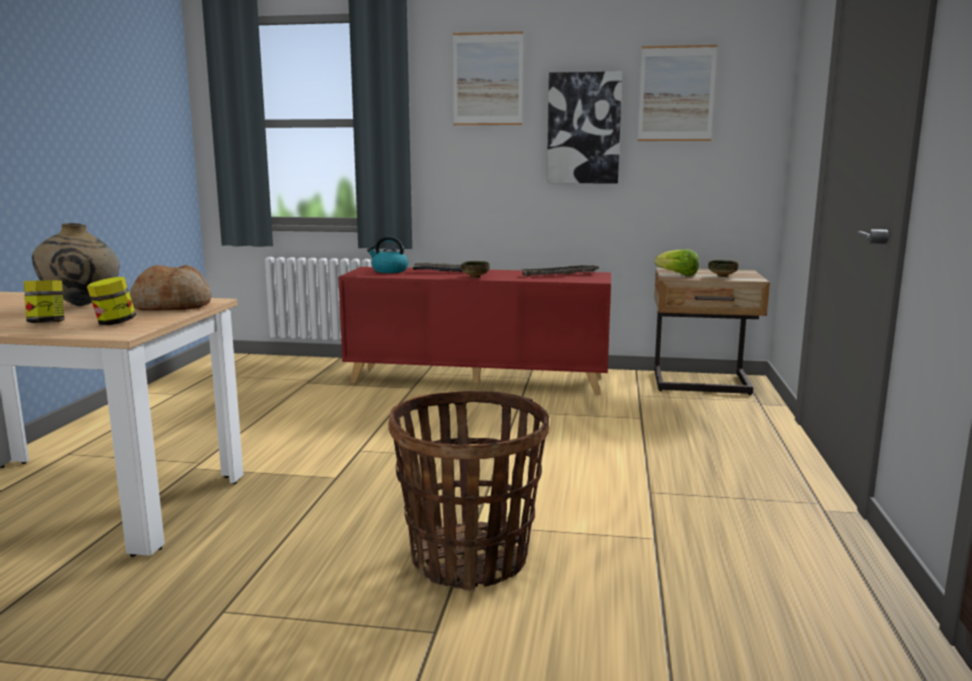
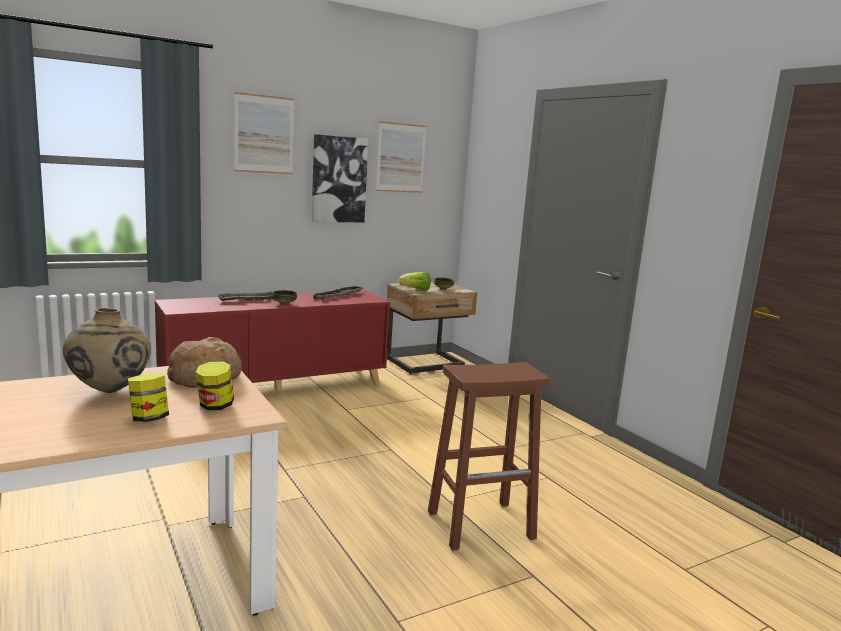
camera: 40 degrees left, 0 degrees up
(389, 271) = (196, 303): kettle -> none
(470, 559) = (482, 524): basket -> brown stool

